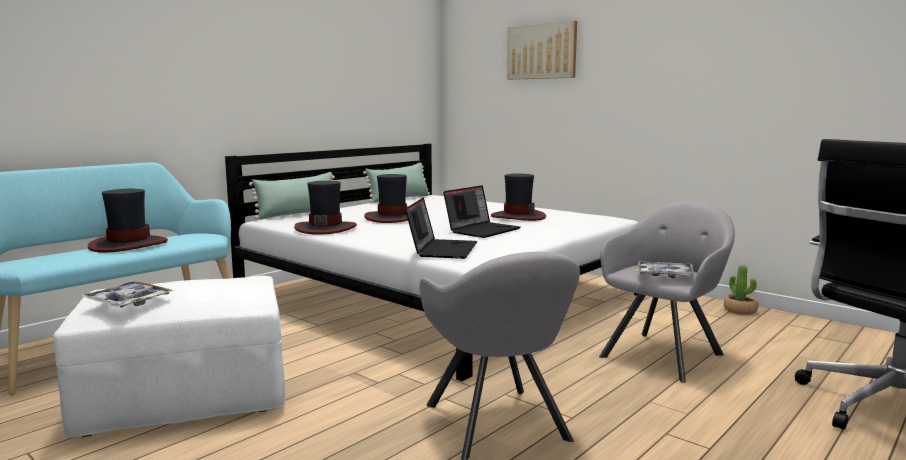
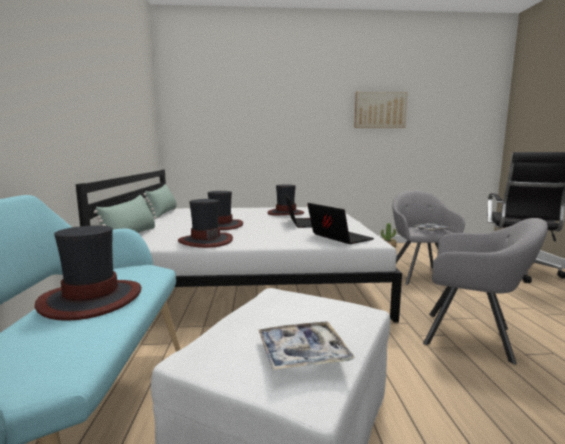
camera: 45 degrees left, 0 degrees up
(541, 51) = (250, 105): picture -> picture (380, 110)

